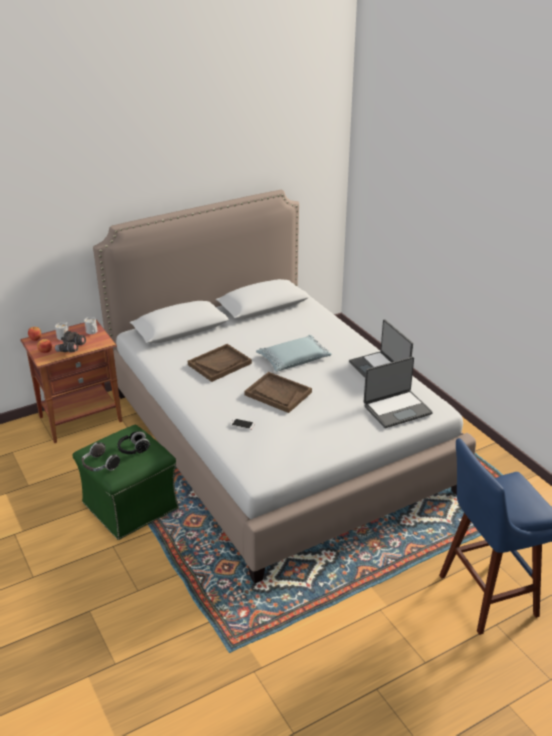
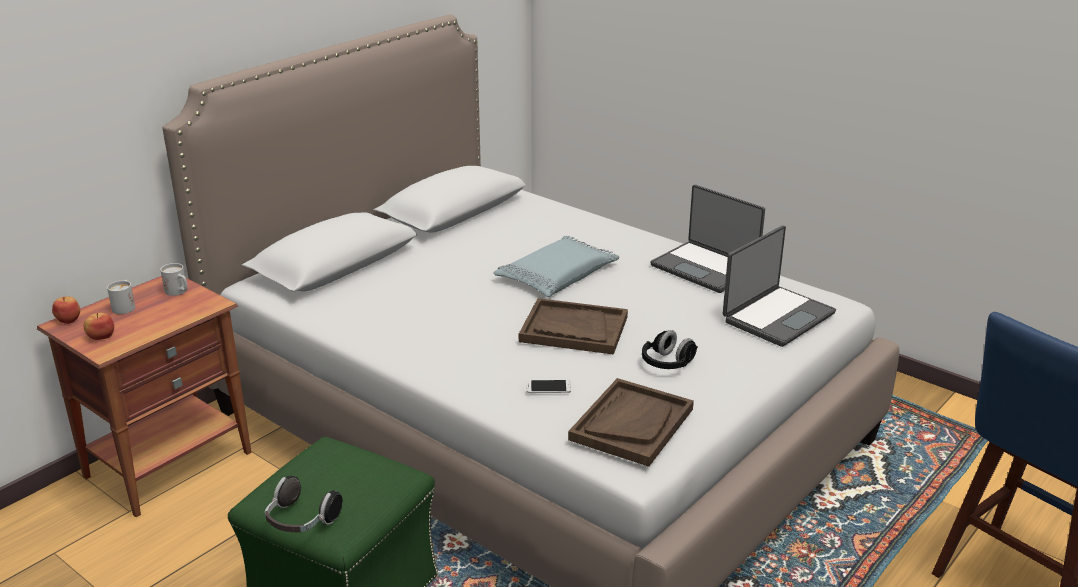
camera: 20 degrees left, 5 degrees down
(71, 349) = (153, 326): grey binoculars -> none
(134, 449) = (352, 478): black headphones -> black headphones (667, 364)
(219, 364) = (440, 304): brown tray -> brown tray (631, 424)

